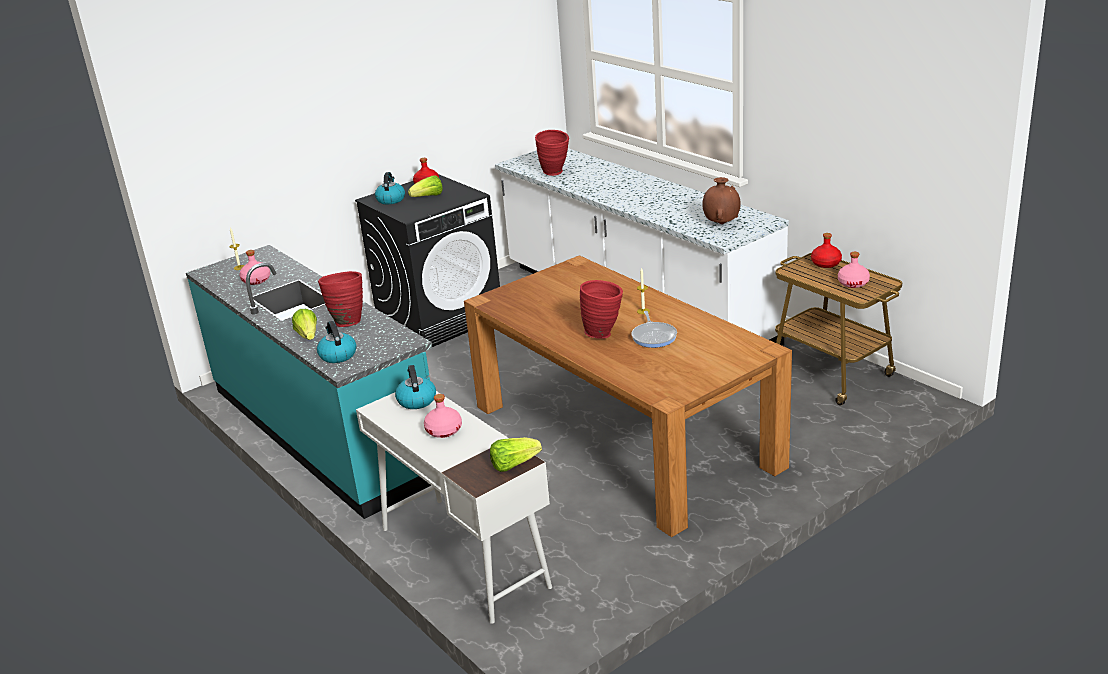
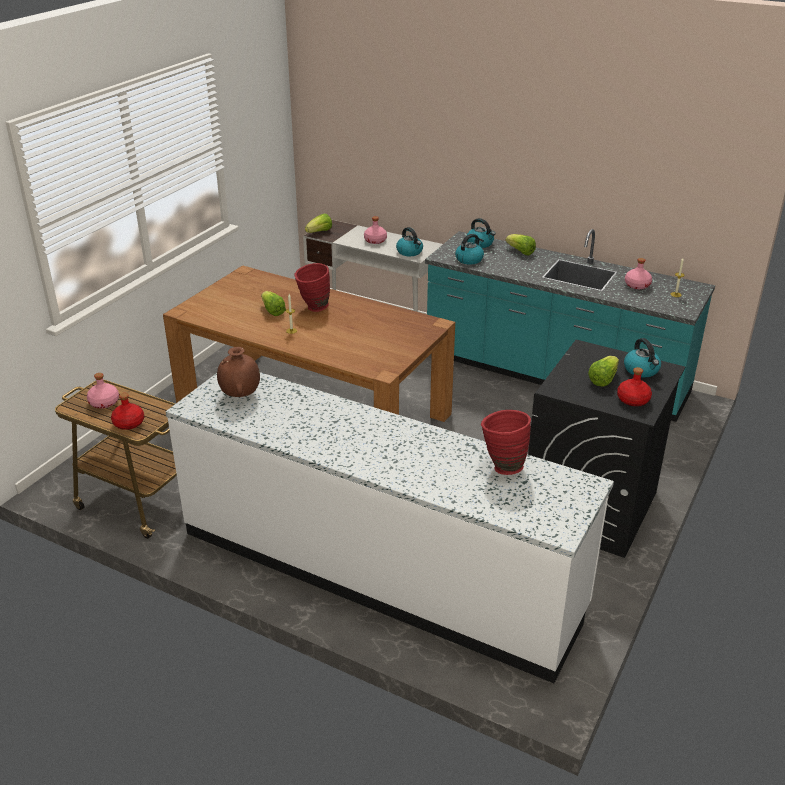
camera: 155 degrees right, 5 degrees up
(347, 321) = (506, 264): red vase -> none
(380, 333) = (469, 259): none -> kettle
(654, 336) = (272, 311): frying pan -> lettuce

